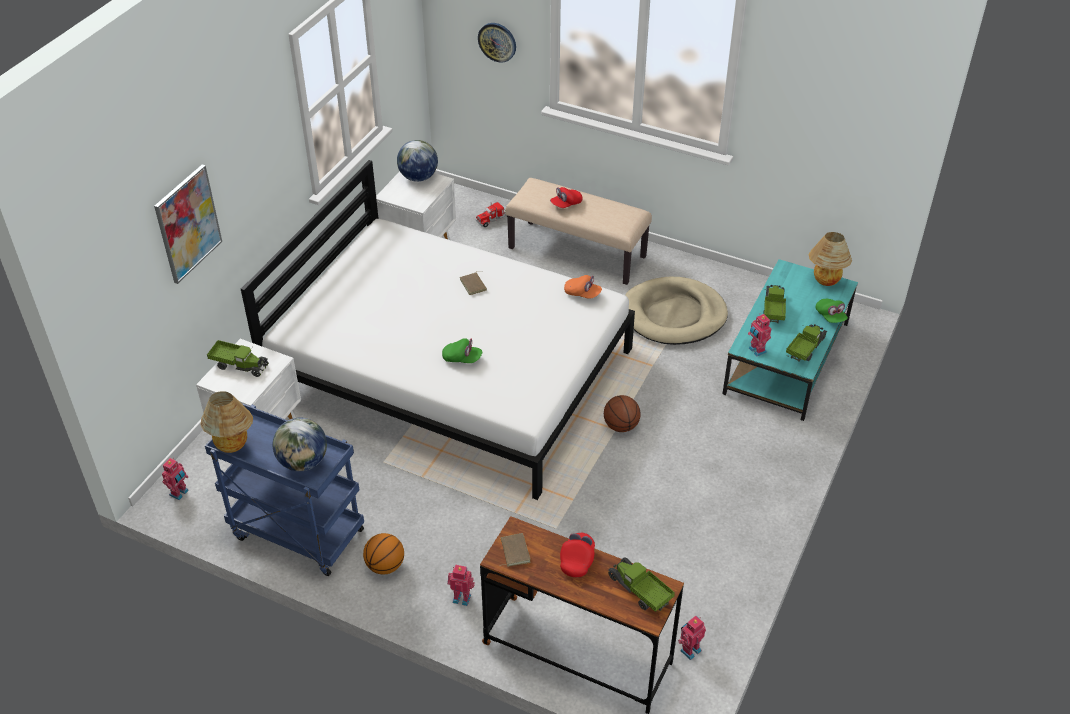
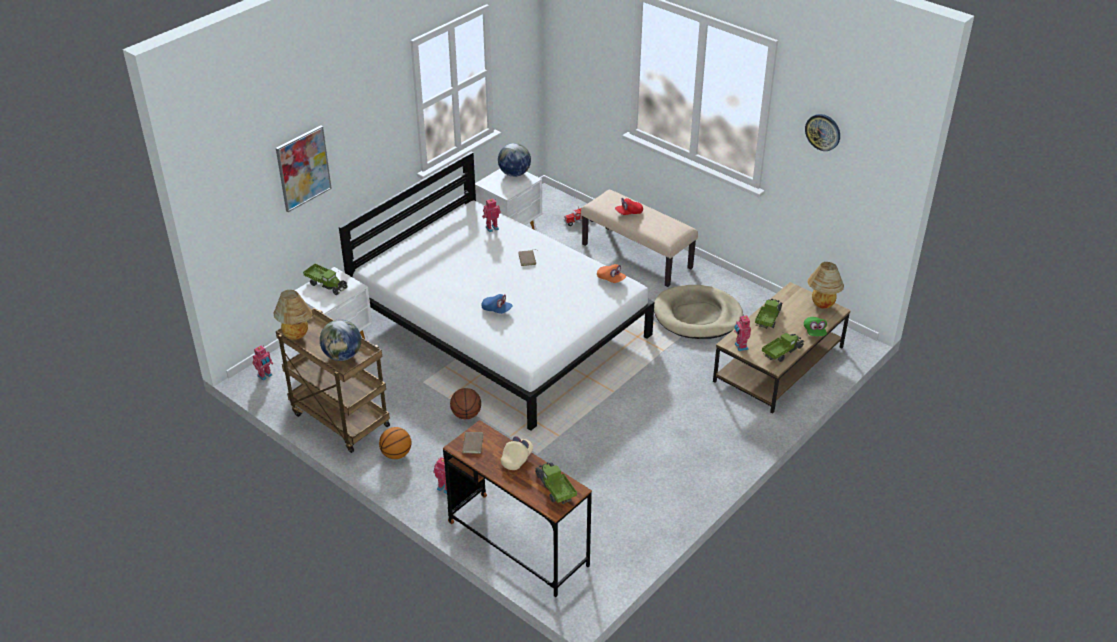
camera: 15 degrees right, 5 degrees down
(295, 534) = (338, 419): blue cart -> brown cart
(462, 358) = (497, 310): green cap -> blue cap
(497, 42) = (594, 74): wall clock -> wall clock (823, 132)
(577, 560) = (517, 459): red cap -> beige cap
(620, 426) = (619, 390): basketball -> basketball (466, 414)
(689, 649) = (607, 559): toy robot -> toy robot (491, 228)
(786, 359) = (778, 364): turquoise coffee table -> brown coffee table

